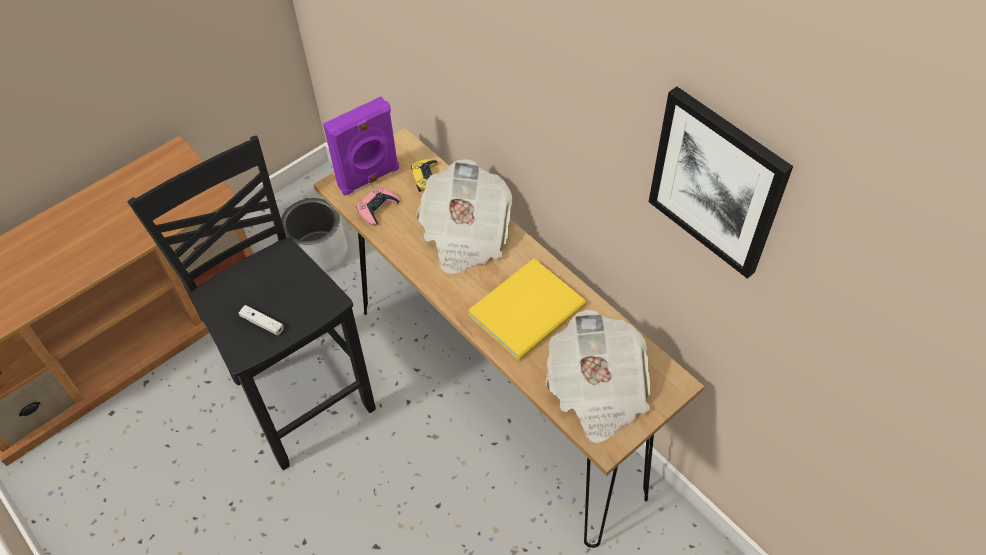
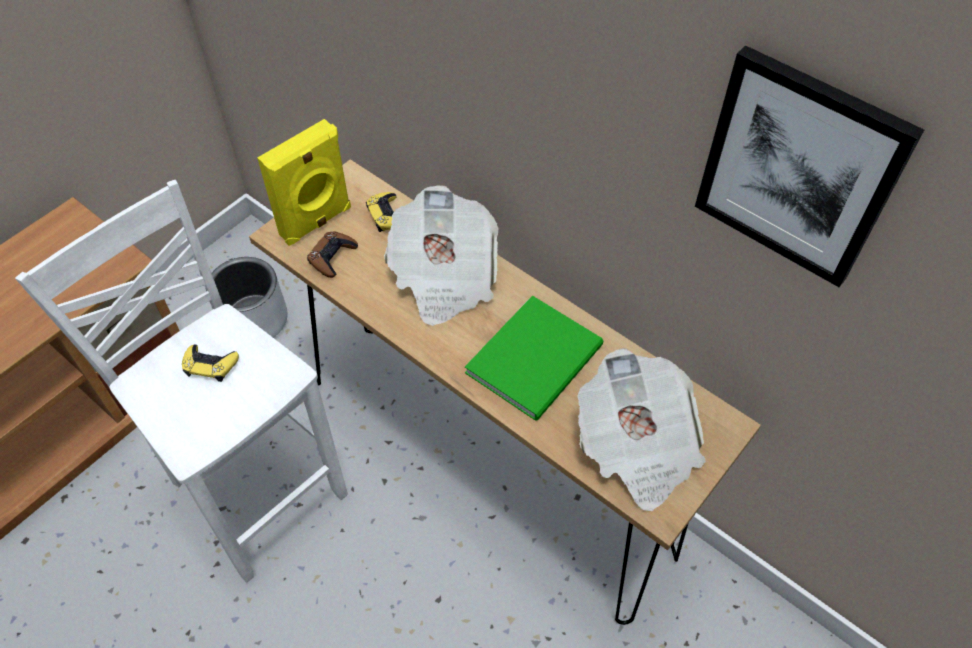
camera: 10 degrees left, 0 degrees up
(262, 323) = (207, 412): white game controller -> none
(269, 286) = (210, 365): none -> yellow game controller
(300, 394) = (255, 488): black stool -> white stool
(369, 178) = (317, 222): purple speaker -> yellow speaker
(377, 209) = (332, 257): pink game controller -> brown game controller
(531, 310) = (539, 358): yellow book -> green book

